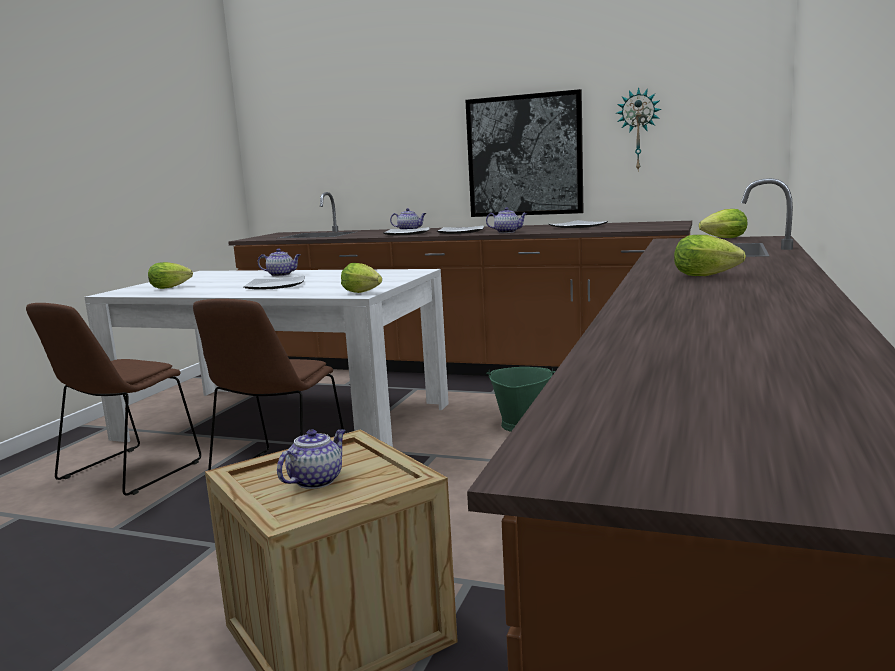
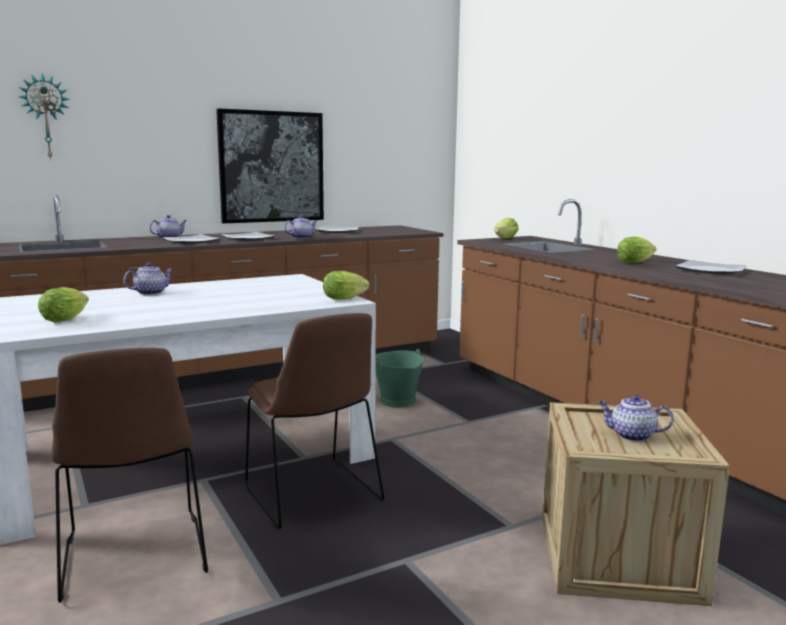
camera: 50 degrees left, 0 degrees up
(275, 286) = (212, 303): plate -> plate (711, 270)
(316, 480) = (631, 436): teapot -> teapot turned 60 degrees counterclockwise
(638, 130) = (363, 152): wall clock -> wall clock (46, 117)

